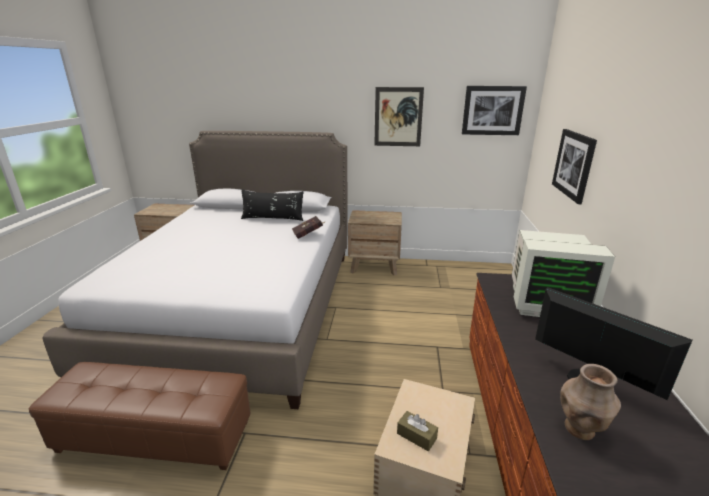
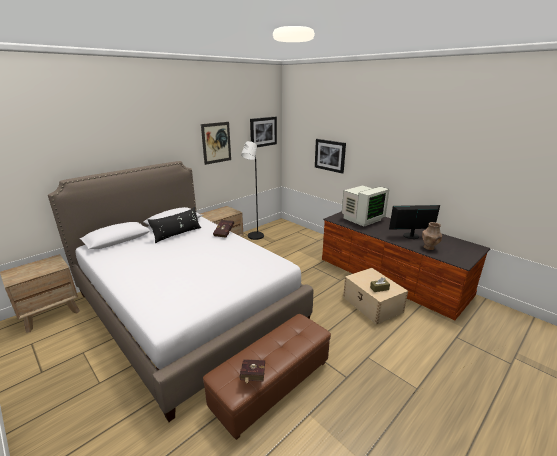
camera: 50 degrees left, 0 degrees up
(84, 396) = (252, 378): none -> red book
(429, 271) = (254, 237): none -> black floor lamp

